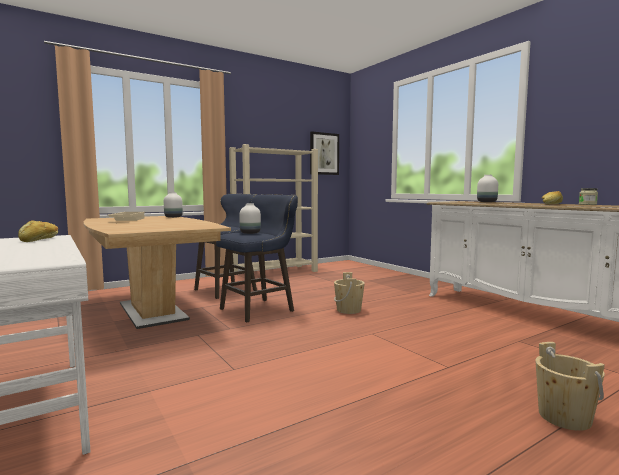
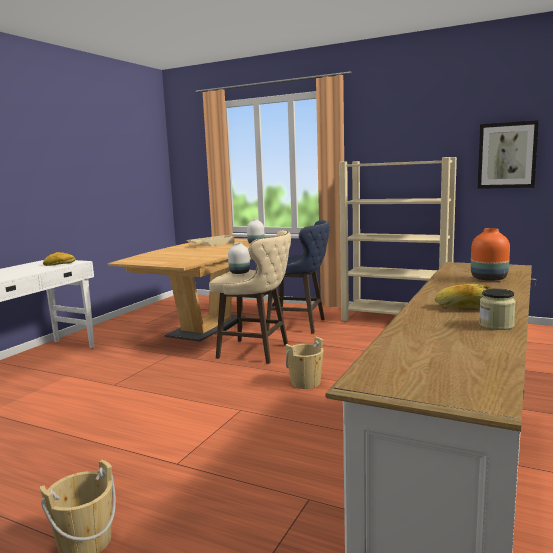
camera: 60 degrees right, 5 degrees up
(260, 309) = (256, 351): blue stool -> beige stool
(487, 202) = (489, 279): white vase -> orange vase

